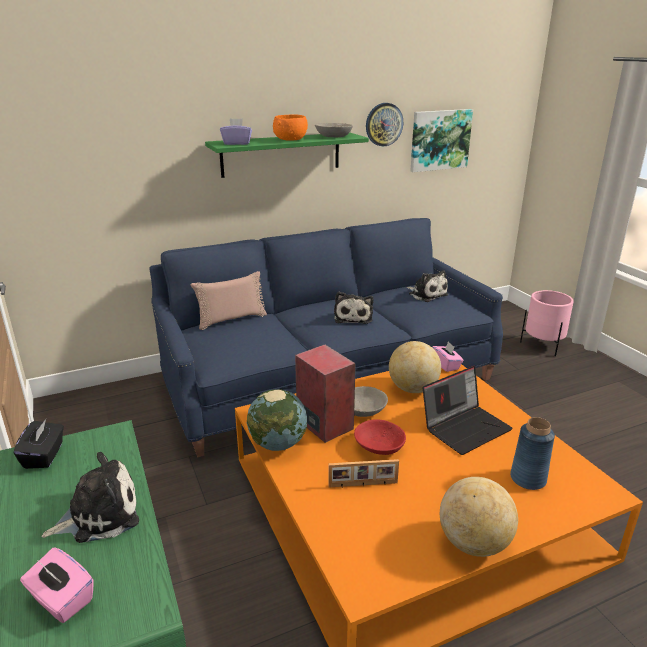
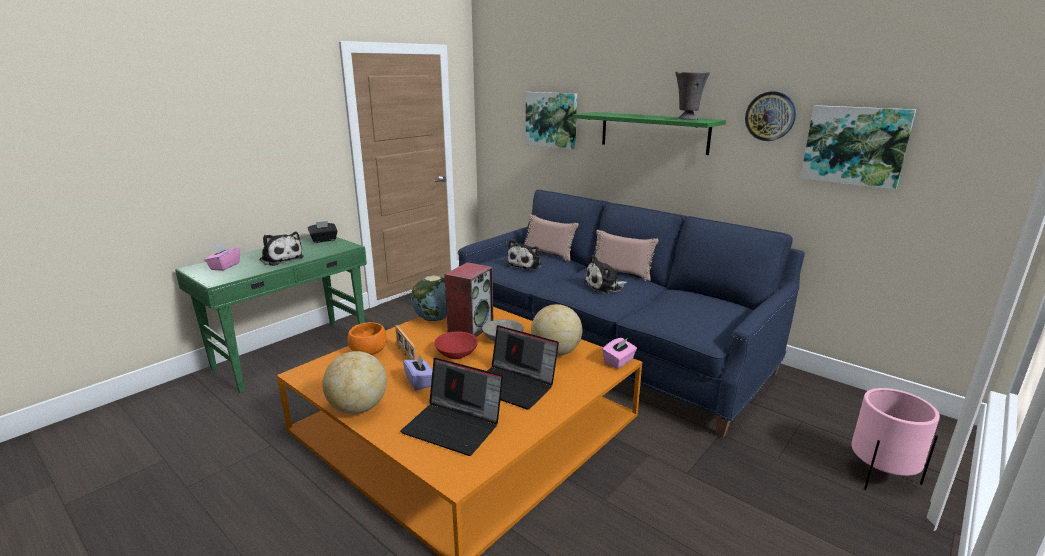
camera: 65 degrees right, 5 degrees down
(139, 159) = (551, 120): none -> picture
(237, 143) = (599, 114): purple tissue box -> purple tissue box (419, 382)
(290, 140) = (642, 117): orange bowl -> orange bowl (368, 351)
(323, 303) = (621, 273): none -> beige pillow
(333, 136) = (687, 119): grey bowl -> grey vase
(426, 294) = (708, 307): plush toy -> plush toy (526, 265)
(528, 478) = (454, 426): blue vase -> laptop

